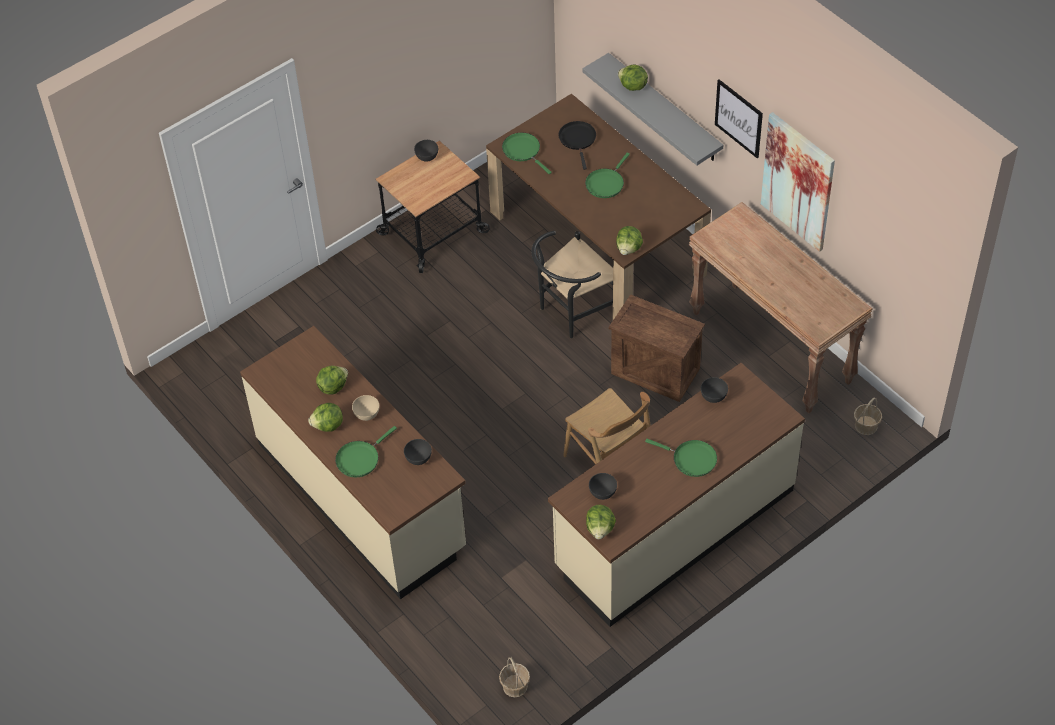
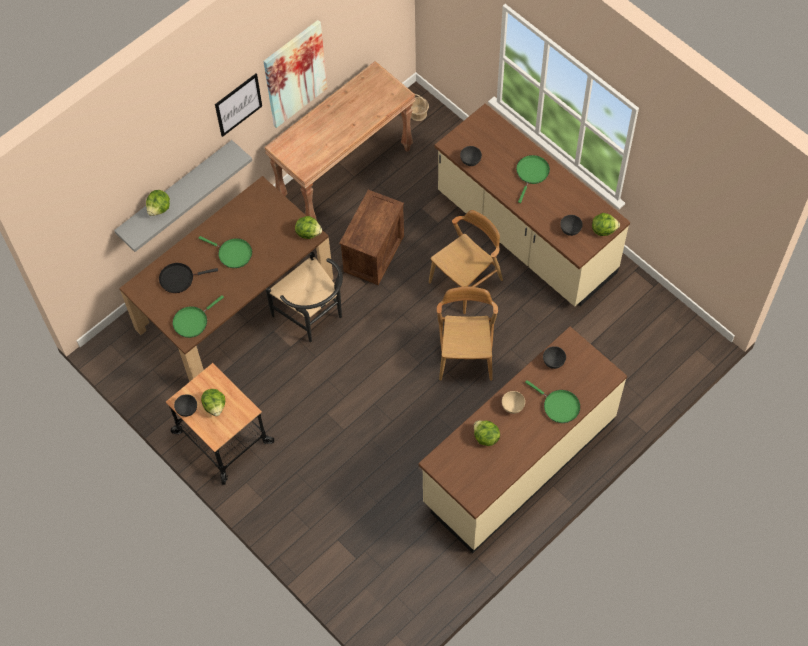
camera: 95 degrees left, 10 degrees up
(328, 426) = (527, 435): lettuce -> lettuce (215, 406)
(508, 454) = (466, 354): none -> brown chair
(515, 686) = (678, 332): basket -> none

